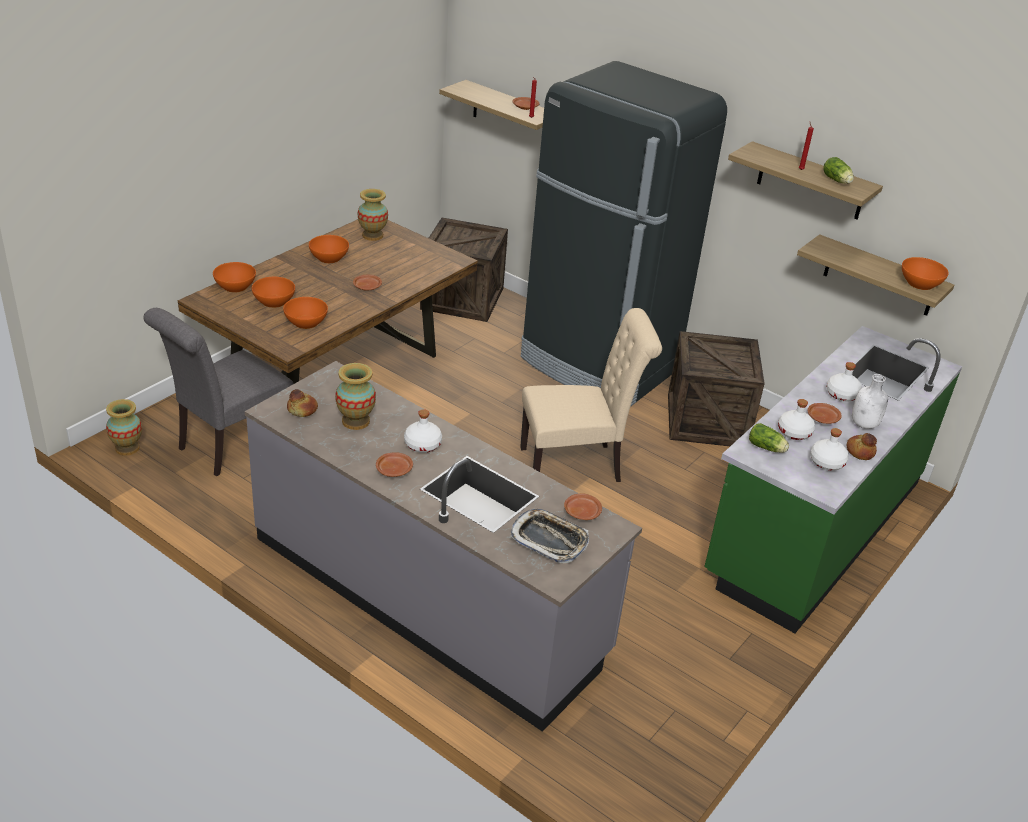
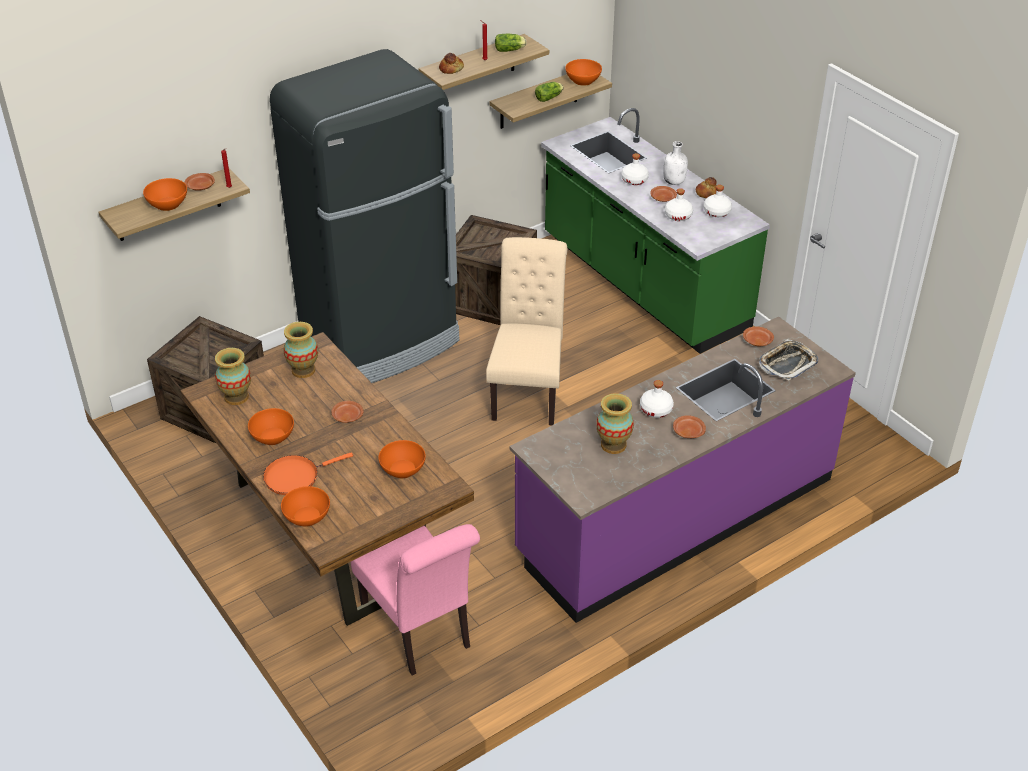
camera: 70 degrees left, 5 degrees up
(127, 448) = (396, 721): vase -> vase (303, 370)
(228, 445) = (420, 632): grey chair -> pink chair
(274, 301) = (351, 488): orange bowl -> orange bowl (167, 204)
(282, 274) = (295, 476): none -> orange frying pan
(302, 410) = (588, 477): bread -> bread (451, 69)
(429, 595) = (675, 516): grey counter -> purple counter
(767, 448) = (695, 233): lettuce -> lettuce (550, 98)

